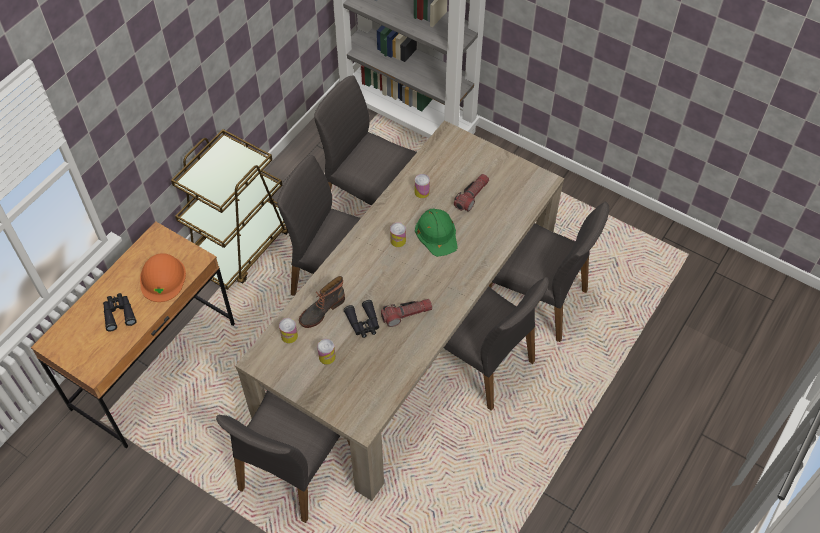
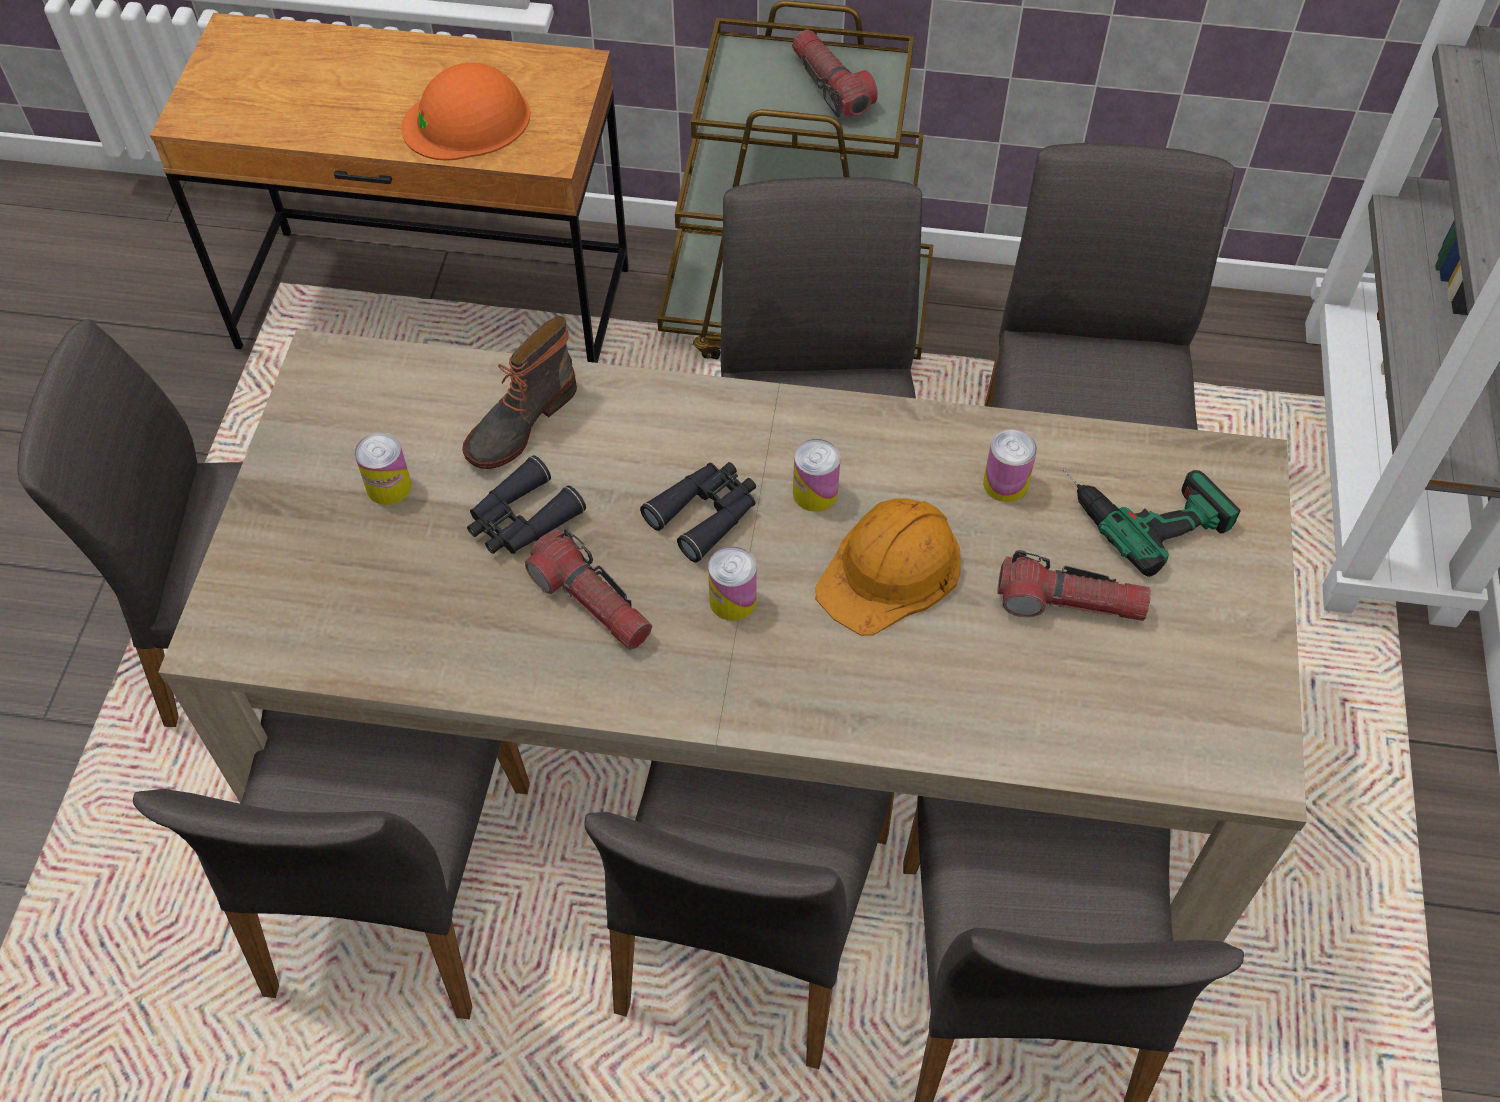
camera: 65 degrees right, 0 degrees up
(119, 313) = (346, 95): black binoculars -> black binoculars (706, 514)
(225, 163) = (830, 86): none -> flashlight
(289, 336) = (417, 392): can -> can (732, 600)
(321, 310) = (519, 422): boot -> boot turned 75 degrees counterclockwise
(414, 463) = (395, 891): none -> grey chair
(437, 233) = (891, 570): green hard hat -> orange hard hat
(448, 164) = (1141, 506): none -> power drill

